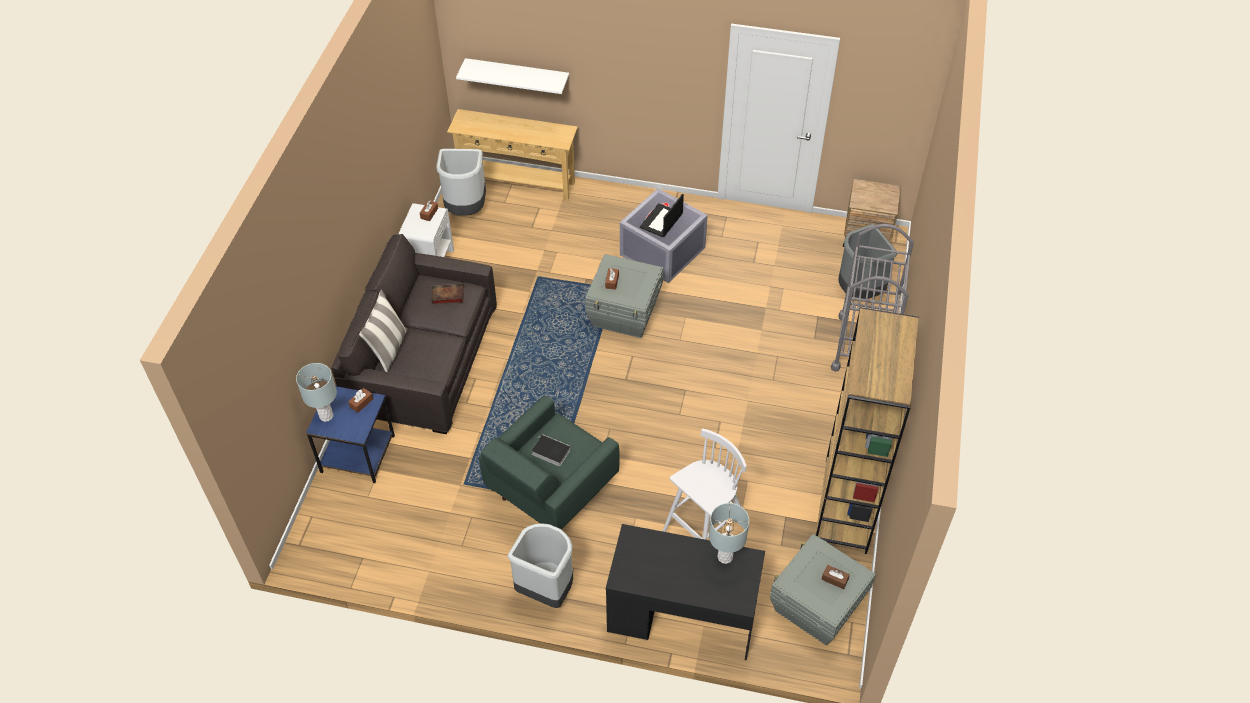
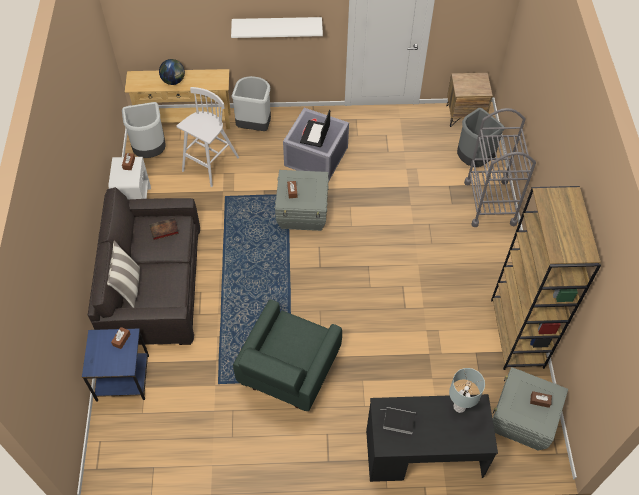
camera: 15 degrees left, 5 degrees up
(326, 416) = (95, 358): grey table lamp -> none
(507, 129) = (173, 81): none -> globe
(517, 75) = (174, 35): white shelf -> white shelf (277, 26)
(546, 590) = (311, 458): grey trash can -> grey trash can (255, 126)
(550, 451) = (286, 345): book -> book (398, 421)
(704, 531) = (418, 379): white stool -> white stool (210, 165)

